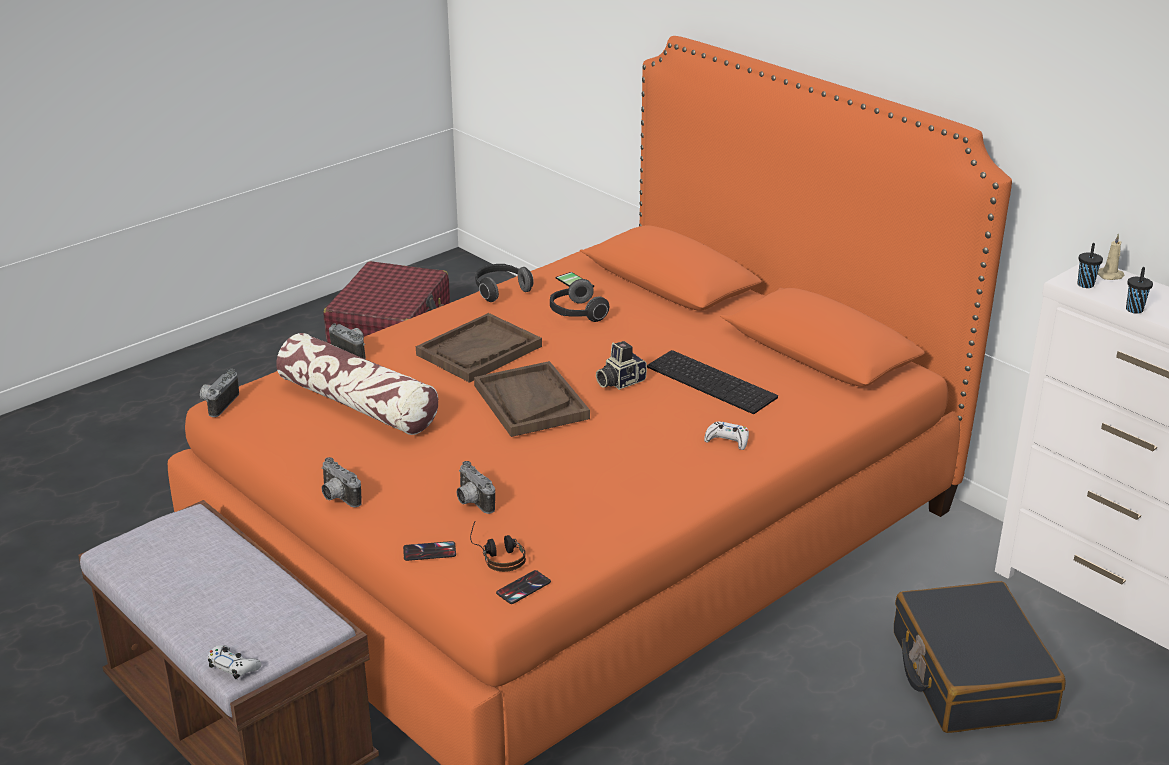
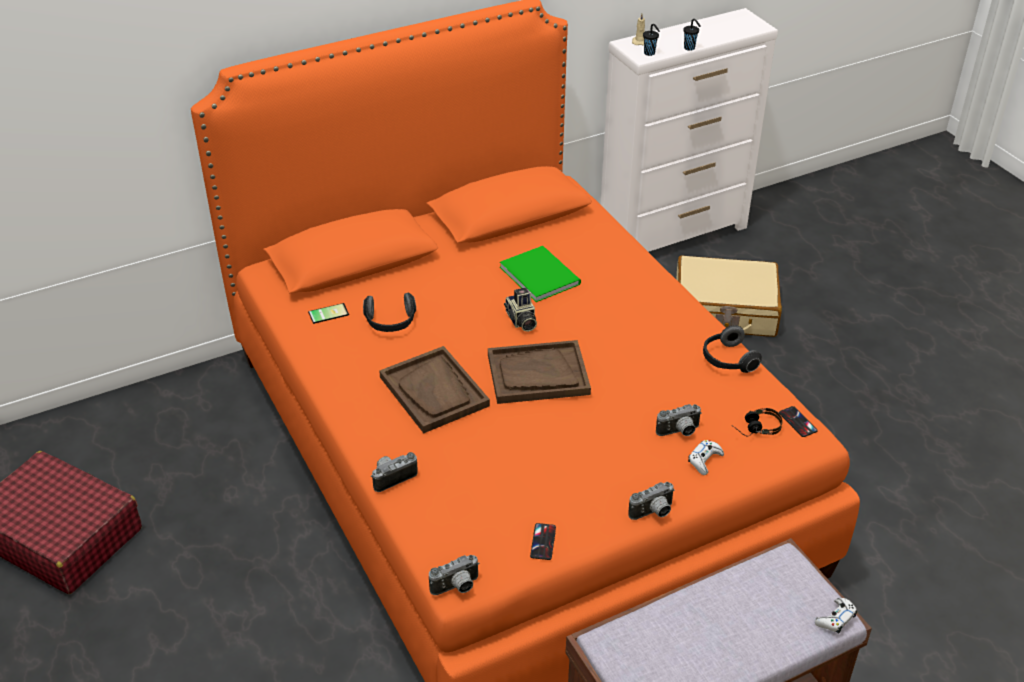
camera: 75 degrees left, 10 degrees up
(218, 403) = (457, 588): camera -> camera turned 60 degrees counterclockwise
(358, 404) = (501, 482): pillow -> none
(429, 552) = (744, 465): phone -> phone (543, 542)
(500, 290) = (318, 361): headphones -> headphones (727, 360)
(714, 382) = (540, 274): keyboard -> green book
(727, 440) = (628, 286): white game controller -> white game controller (704, 460)
(970, 675) = (724, 310): black suitcase -> beige suitcase

